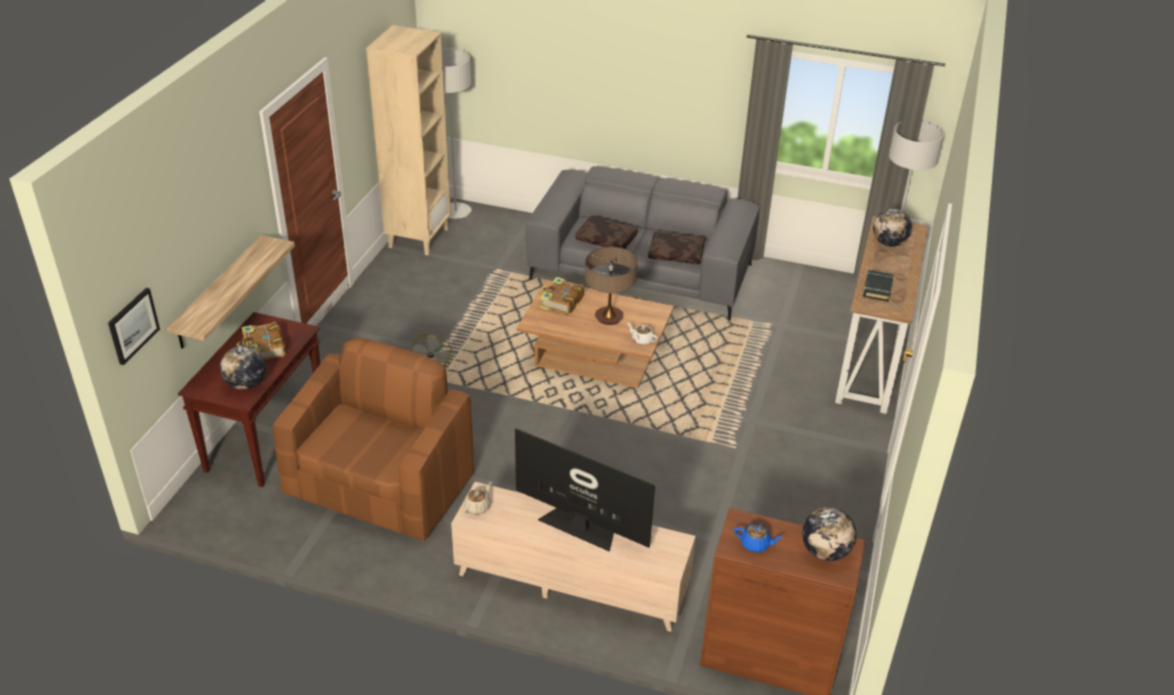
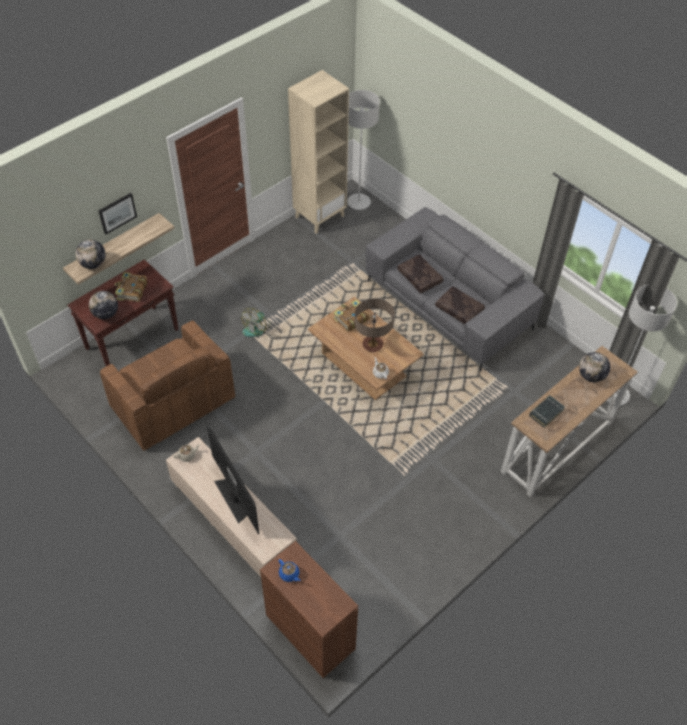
camera: 30 degrees right, 15 degrees up
(133, 325) = (32, 266): picture -> picture (117, 213)
(380, 486) = (172, 403): brown armchair -> brown armchair turned 90 degrees clockwise
(825, 552) = (326, 601): globe -> globe (93, 264)

